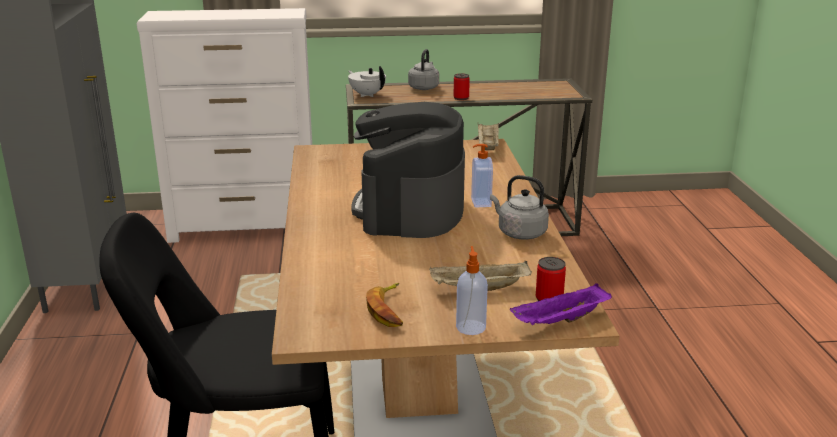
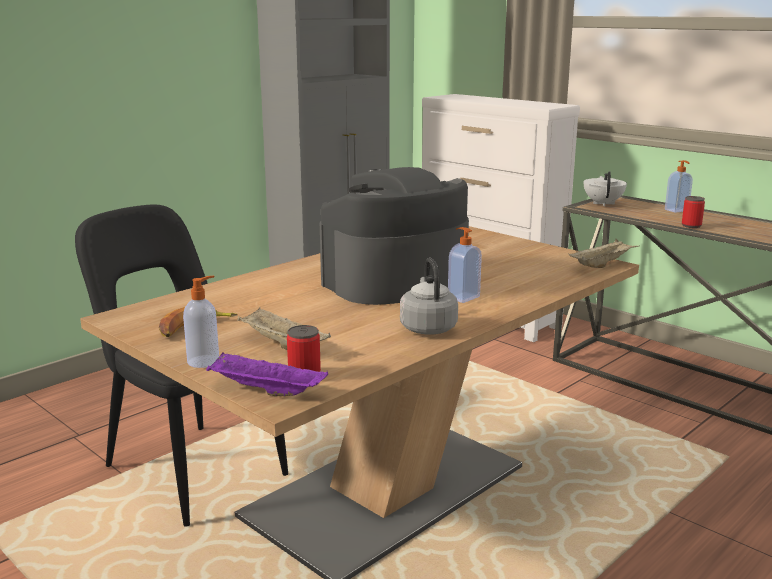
camera: 50 degrees right, 5 degrees down
(424, 87) = (677, 210): grey kettle -> soap dispenser

